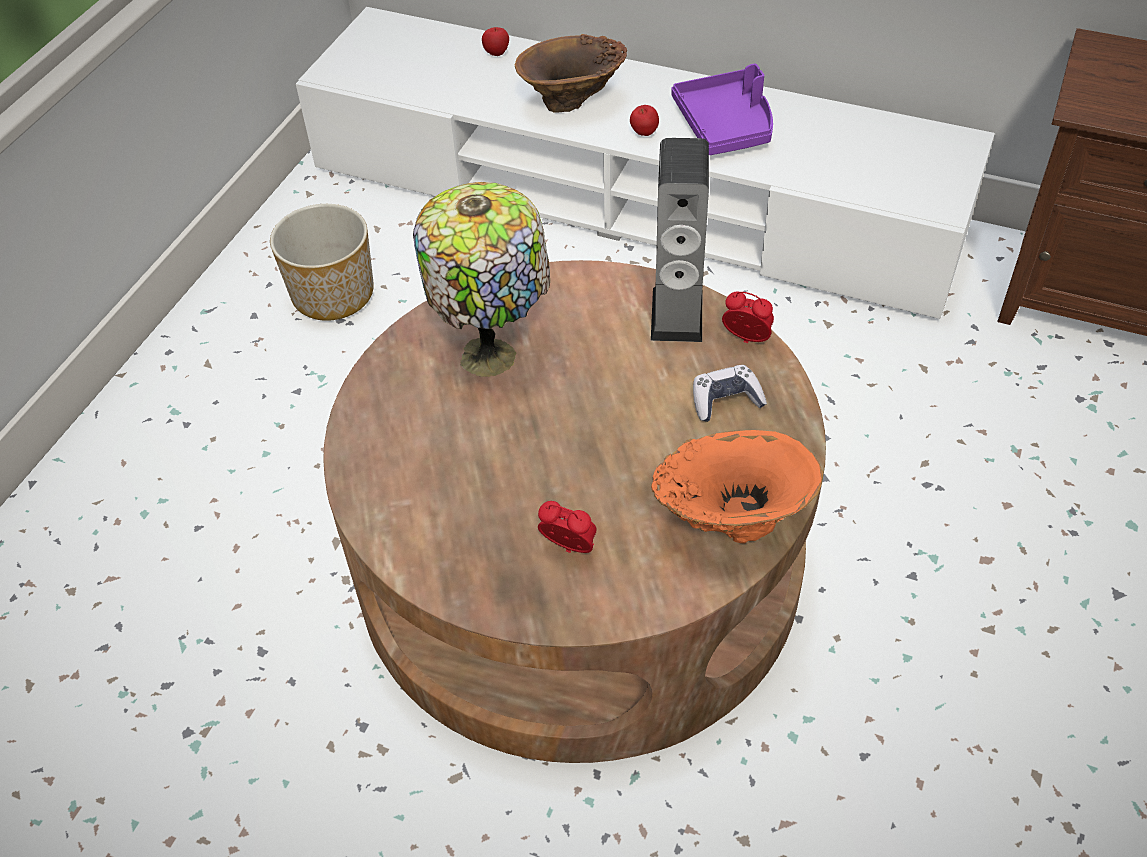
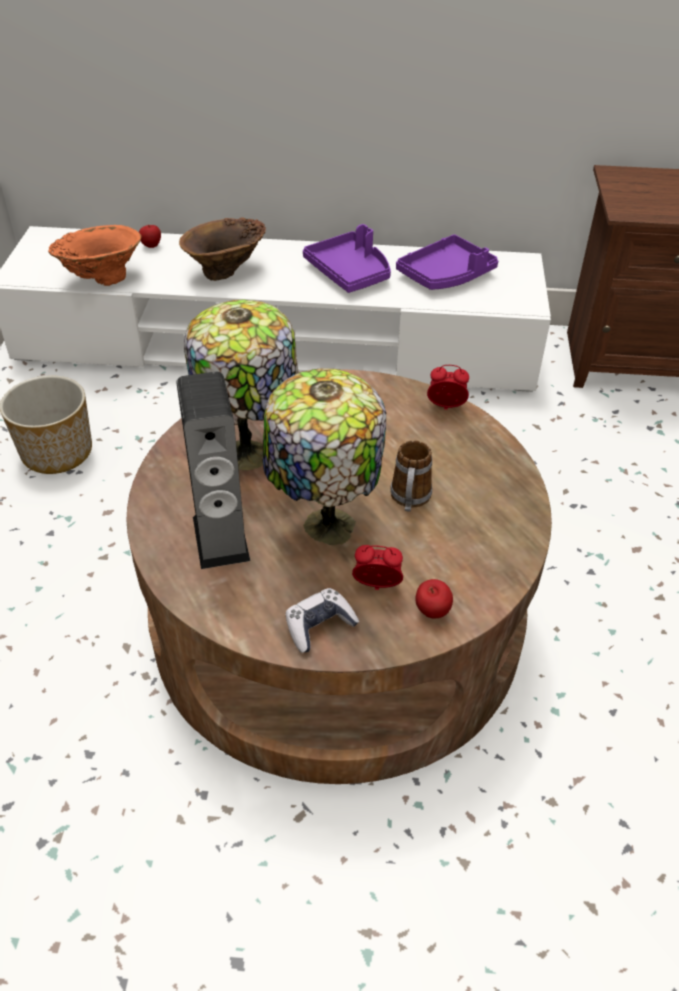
camera: 20 degrees left, 5 degrees down
(540, 463) = (324, 526): none -> table lamp
(644, 134) = (290, 286): apple -> apple (431, 612)
(651, 452) = (409, 500): none -> mug
(677, 314) = (384, 398): speaker -> speaker (220, 538)
(726, 400) = (450, 453): game controller -> game controller (319, 626)
(731, 522) = (495, 540): orange vase -> orange vase (102, 279)
(850, 147) = (446, 275): none -> purple tray

